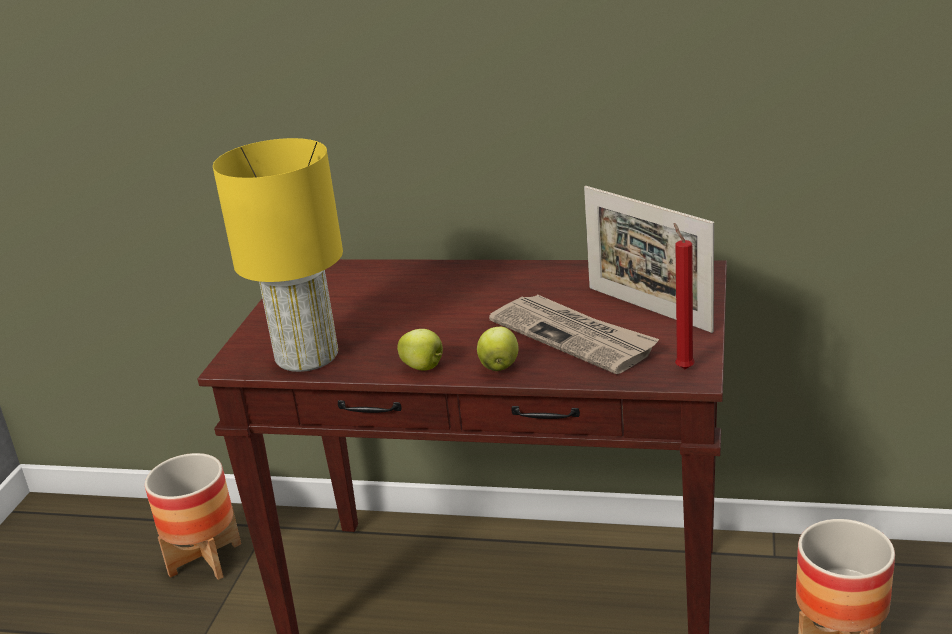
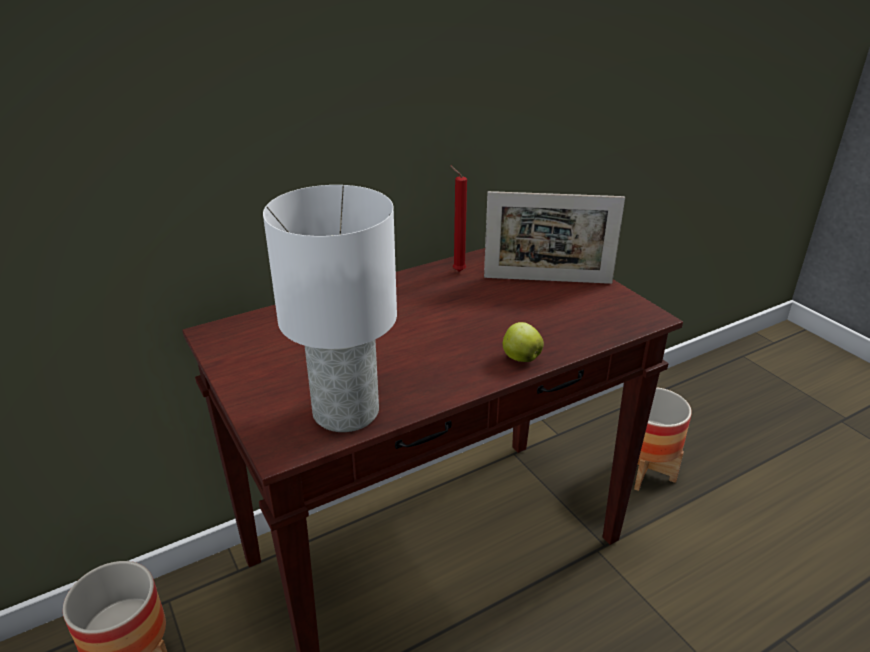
camera: 45 degrees left, 5 degrees up
(309, 356) = (347, 411): yellow table lamp -> white table lamp
(424, 368) = (465, 381): apple -> none
(574, 336) = (533, 316): newspaper -> none
(683, 368) = (635, 312): red candle -> red candle (457, 271)

